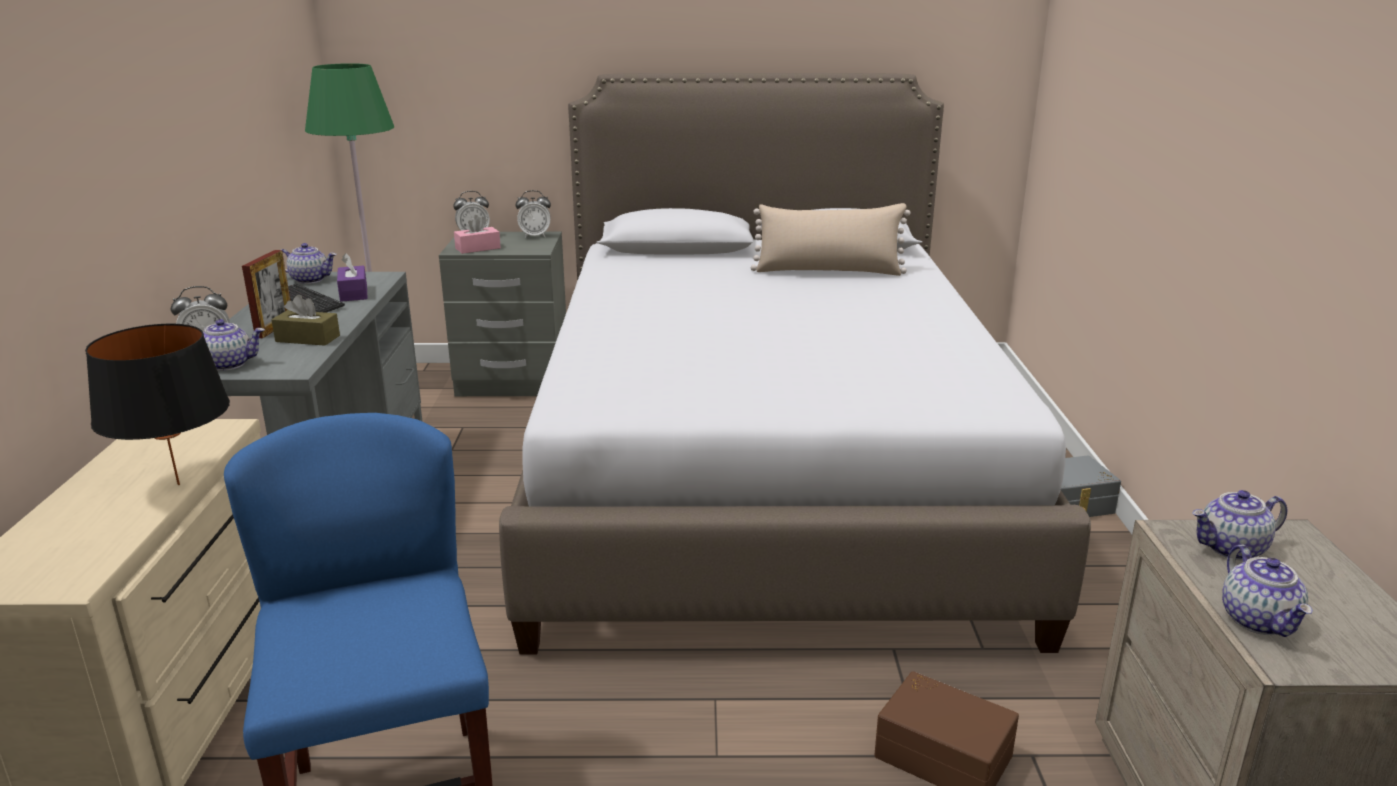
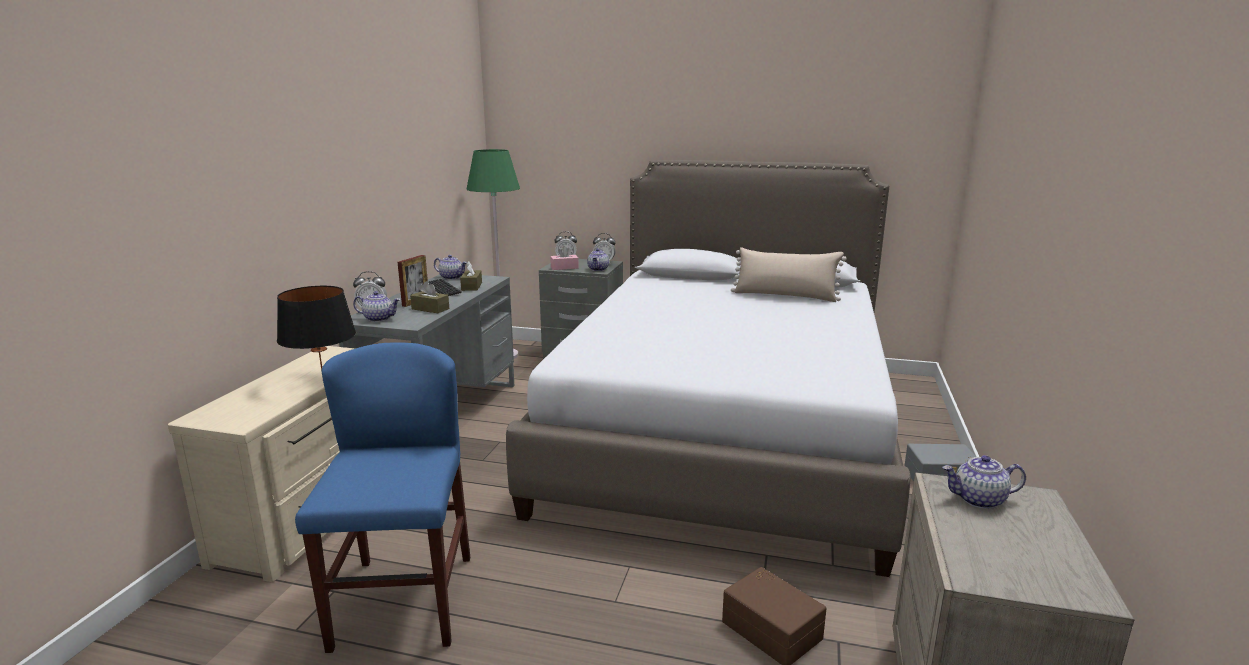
camera: 15 degrees right, 5 degrees down
(353, 293) = (471, 286): purple tissue box -> brown tissue box
(1259, 621) = (969, 548): teapot -> teapot (598, 269)

